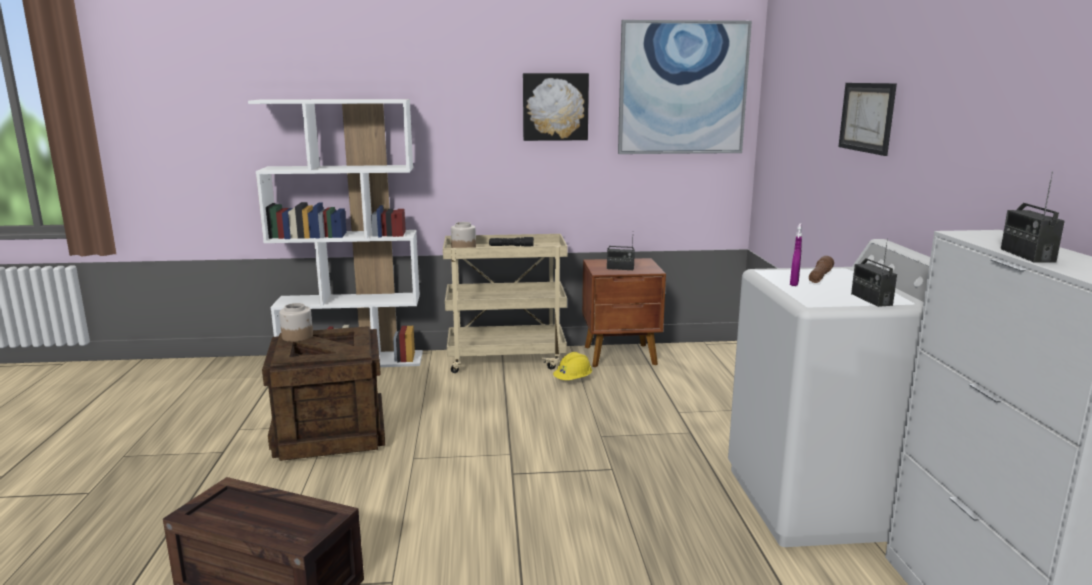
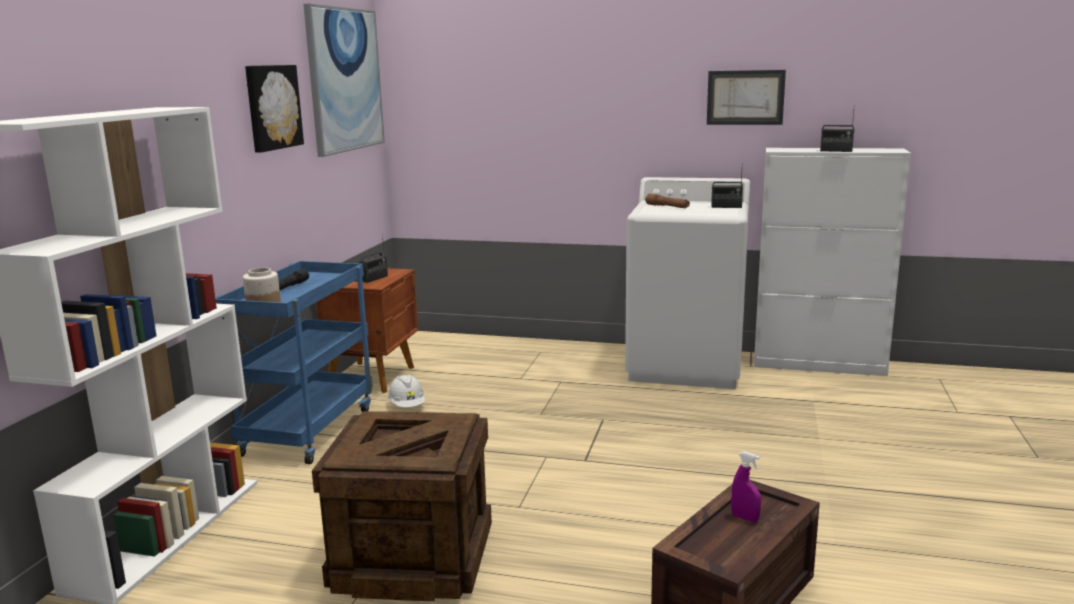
camera: 70 degrees left, 0 degrees up
(298, 336) = (358, 451): jar -> none
(507, 359) = (308, 430): beige cart -> blue cart
(573, 380) = (407, 406): yellow hard hat -> white hard hat
(794, 284) = (681, 212): purple spray bottle -> purple spray bottle (744, 518)
(867, 117) = (593, 93): picture -> picture (745, 97)

